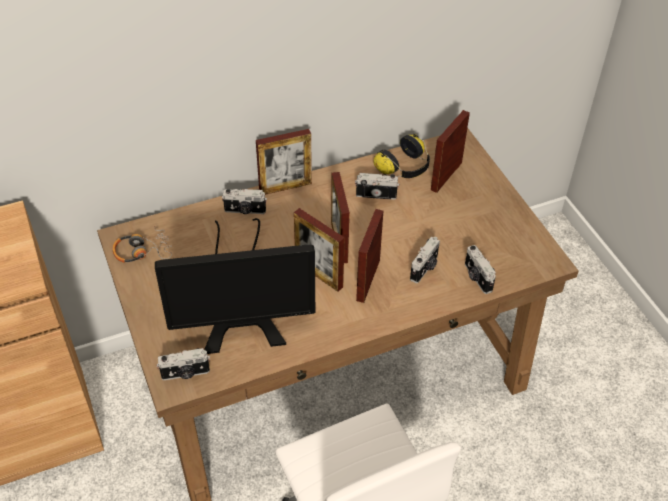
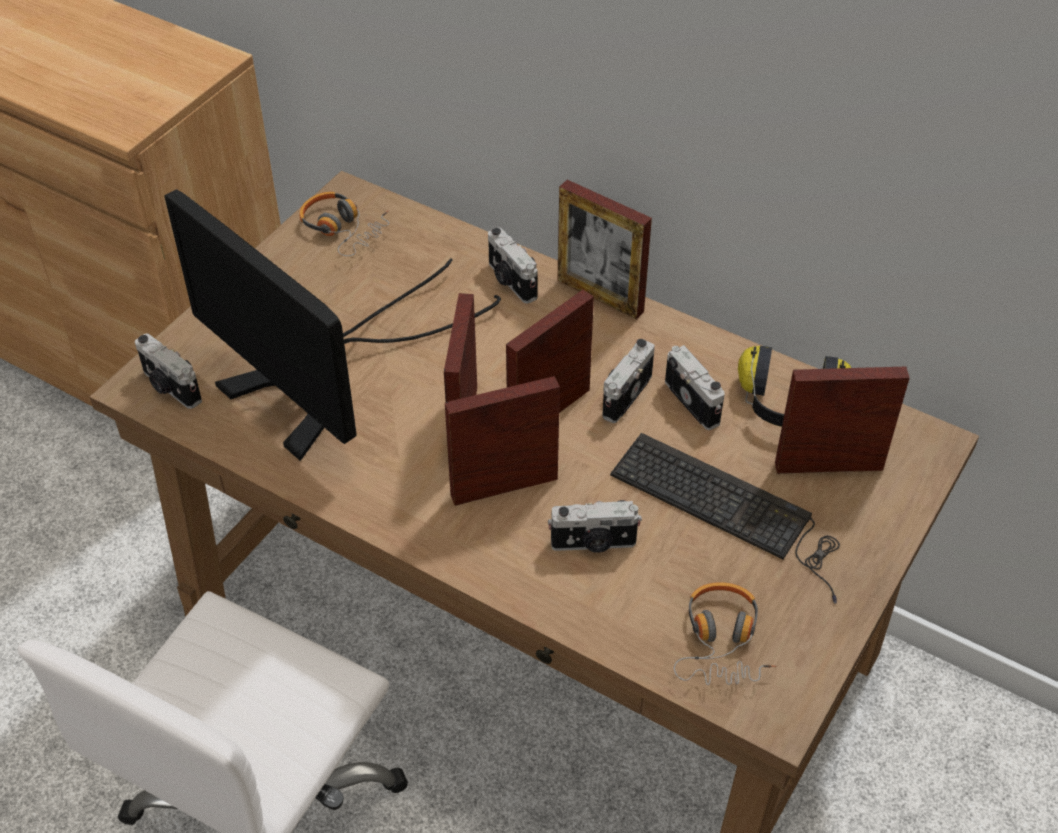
camera: 55 degrees right, 0 degrees up
(443, 217) = (730, 510): none -> keyboard
(477, 278) = (637, 622): camera -> camera (624, 395)
(506, 258) = (721, 642): none -> headphones

